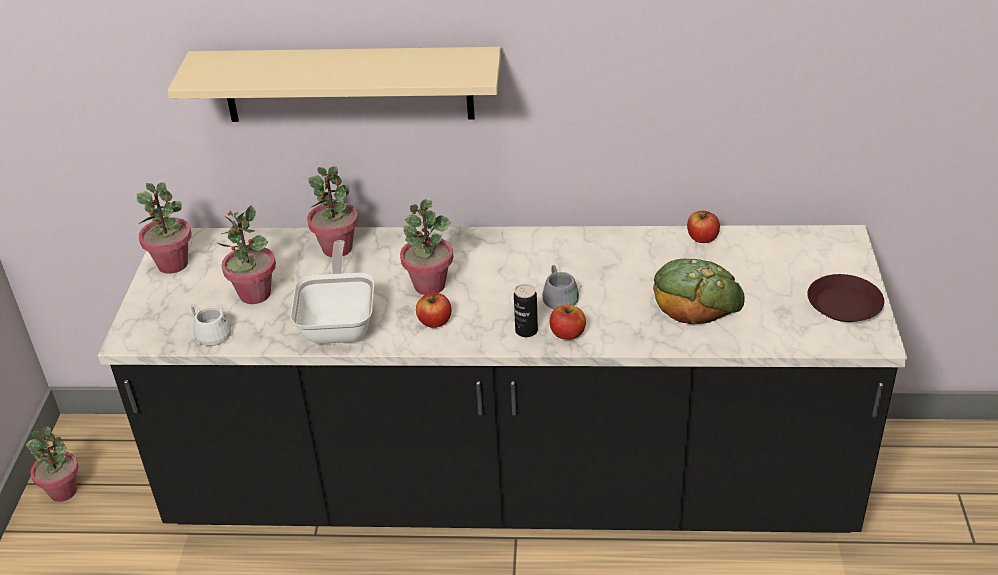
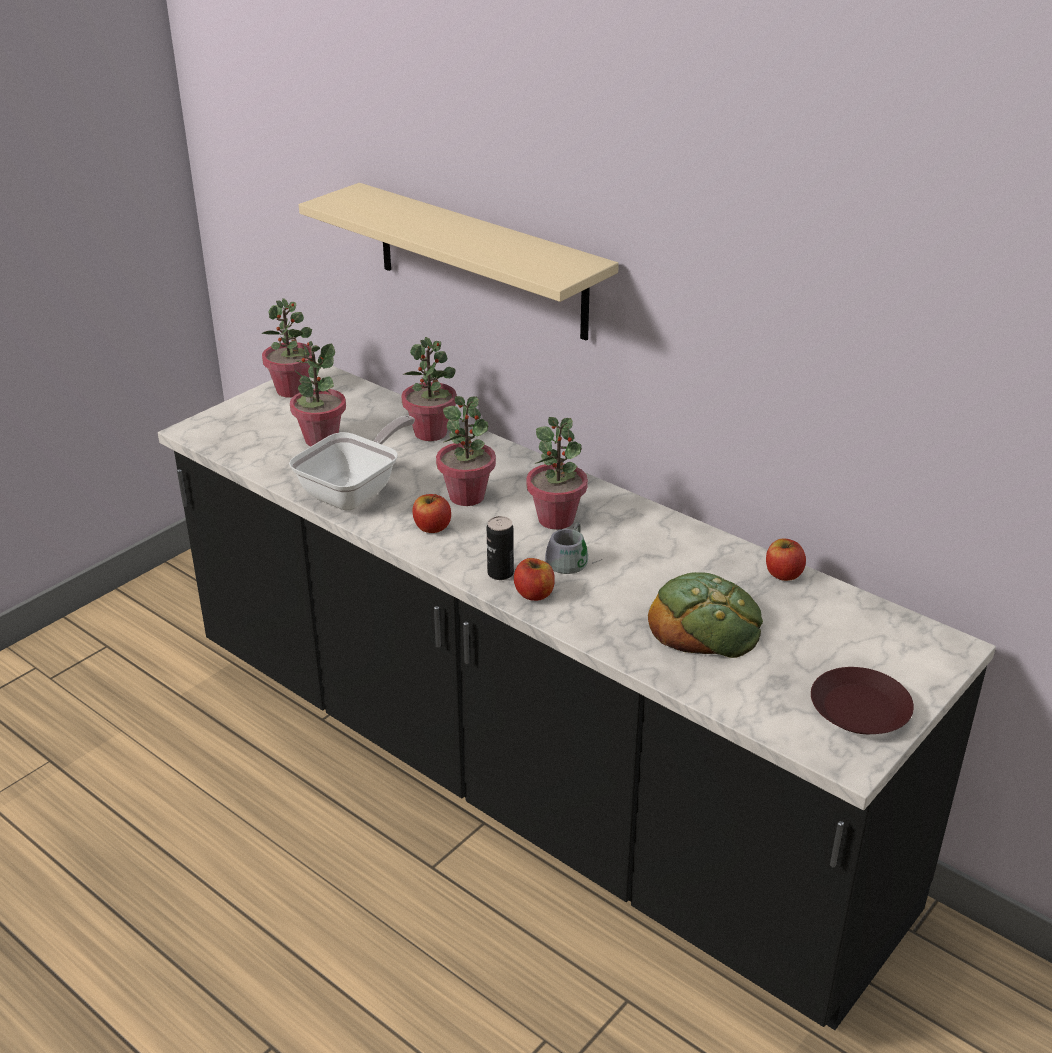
camera: 35 degrees right, 5 degrees down
(63, 491) = (182, 580): potted plant -> potted plant (556, 519)
(213, 330) = (256, 452): white mug -> none

